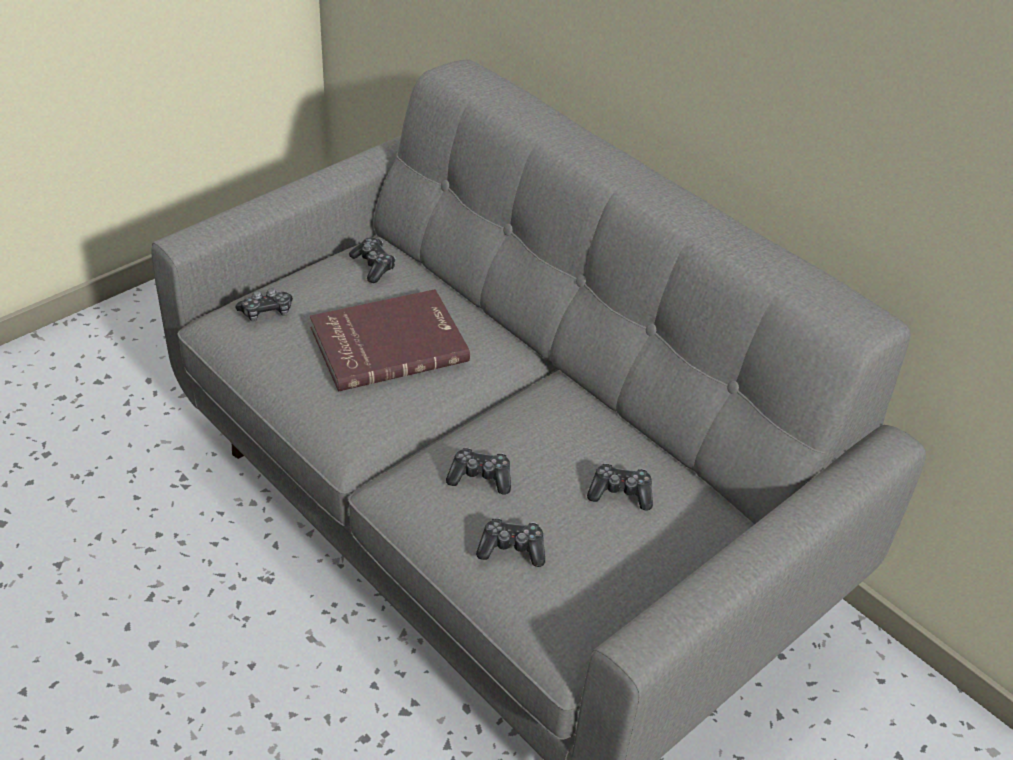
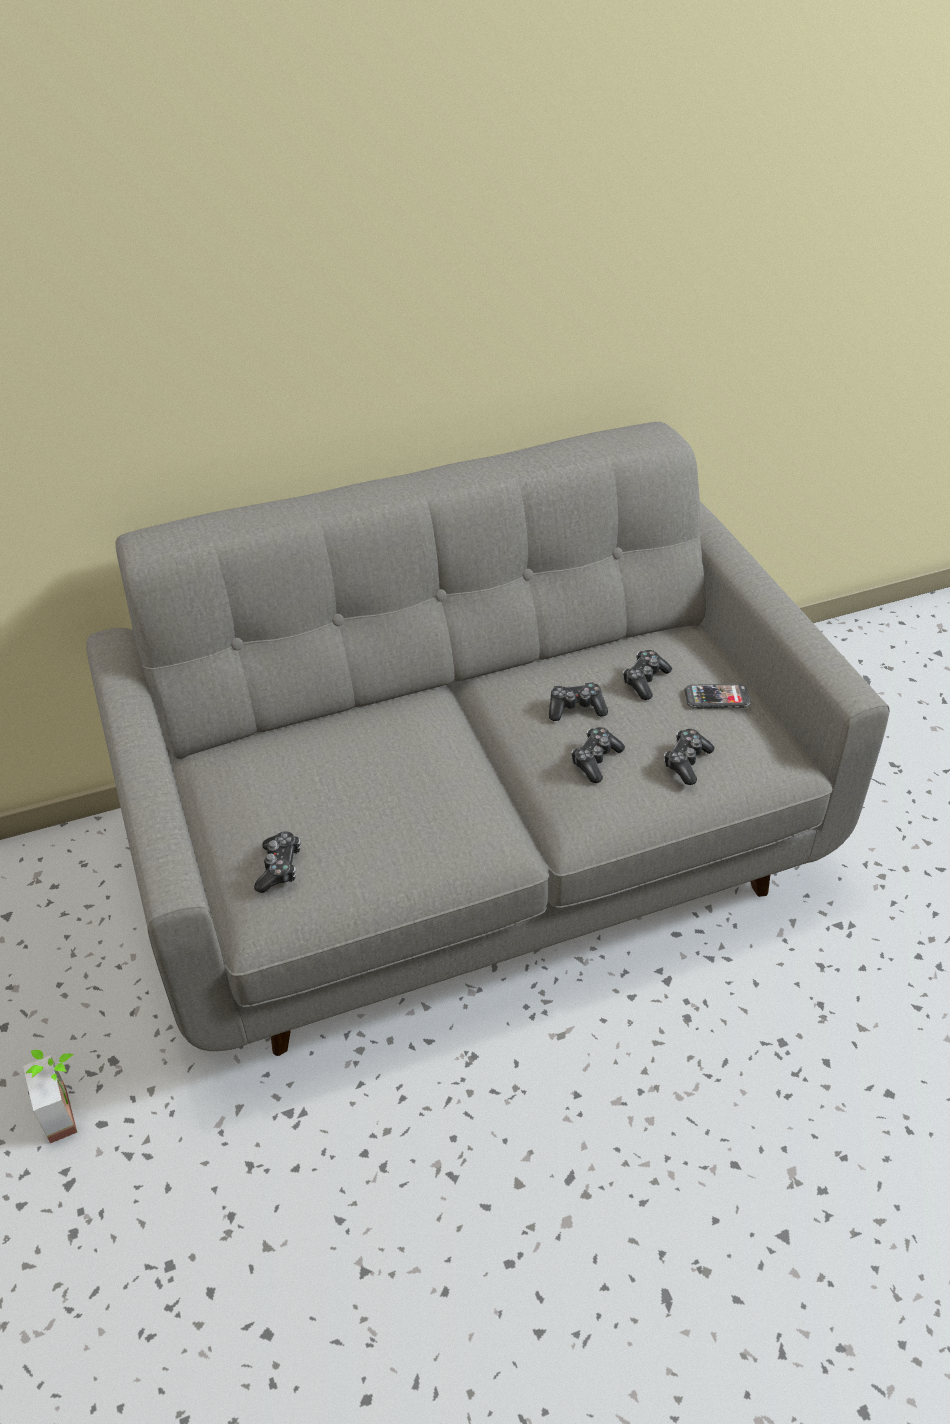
camera: 65 degrees left, 0 degrees up
(155, 360) = (69, 1110): none -> potted plant
(373, 266) = (252, 764): game controller -> game controller (575, 708)
(388, 343) = (382, 780): red book -> none
(625, 558) = (717, 698): none -> phone

